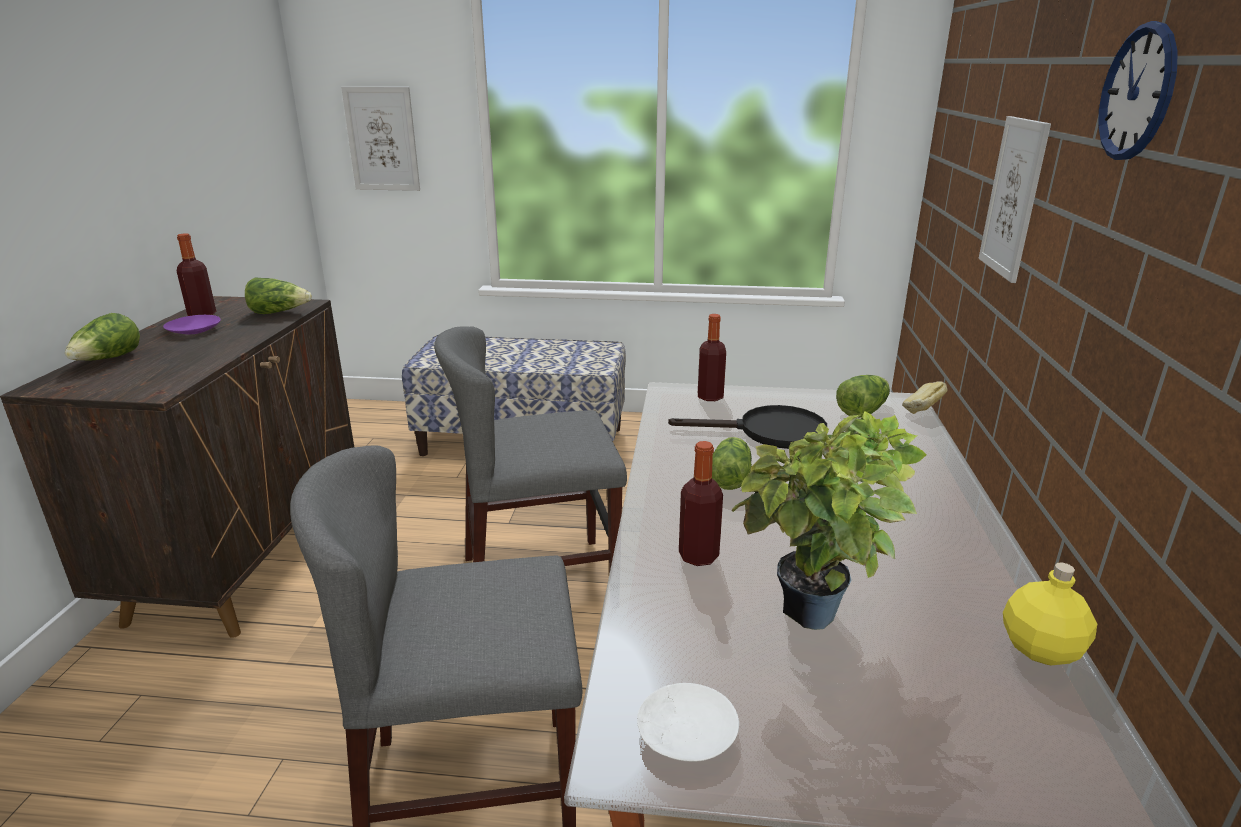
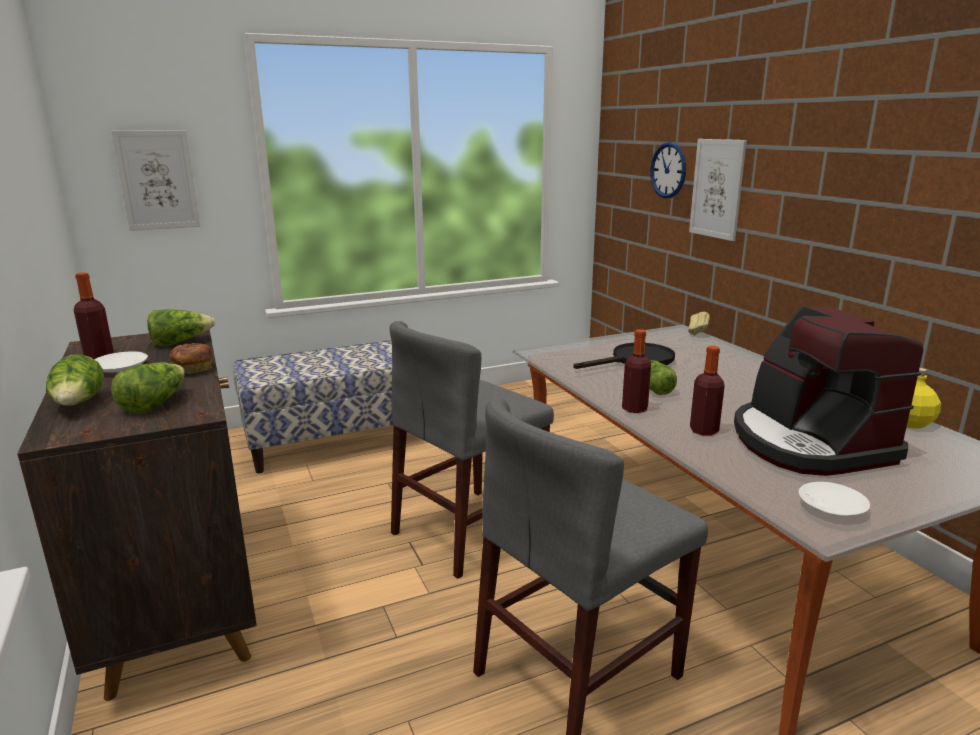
camera: 30 degrees left, 5 degrees down
(194, 330) = (120, 368): purple plate -> white plate
(236, 343) = (192, 369): none -> bread
(710, 397) = (568, 349): bottle -> bottle (634, 409)
(814, 624) = (808, 443): potted plant -> coffee machine
(862, 410) = (666, 339): lettuce -> lettuce (154, 404)
(1137, 93) = (829, 117): wall clock -> wall clock (668, 170)

